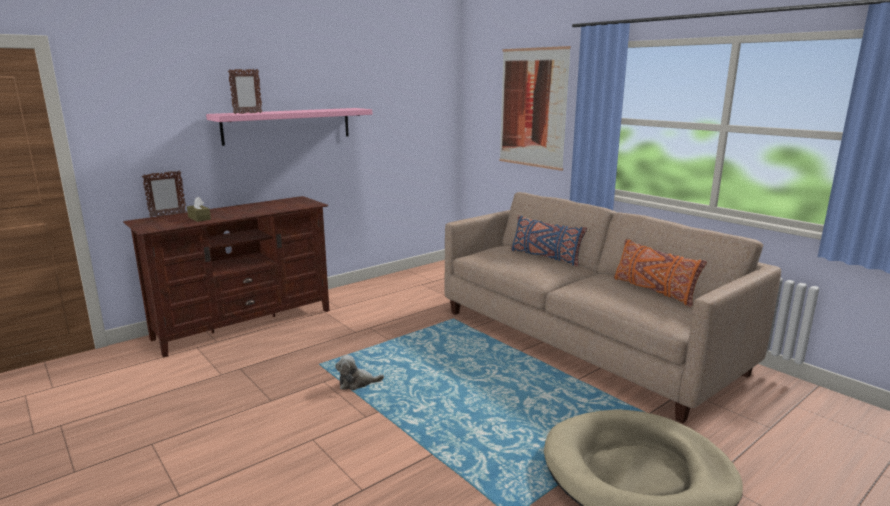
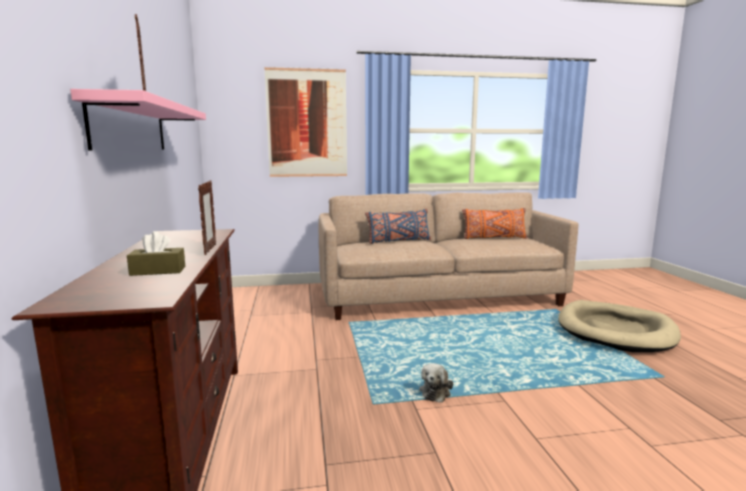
camera: 60 degrees left, 5 degrees down
(168, 215) = (72, 285): picture frame -> picture frame (210, 249)

